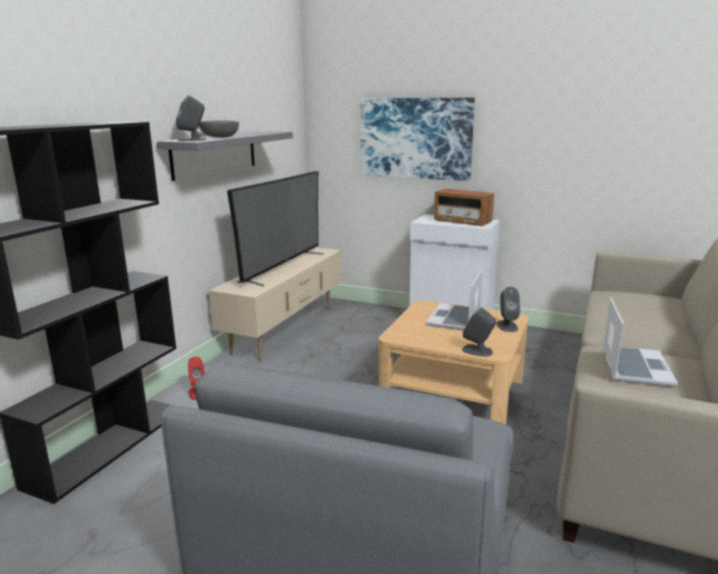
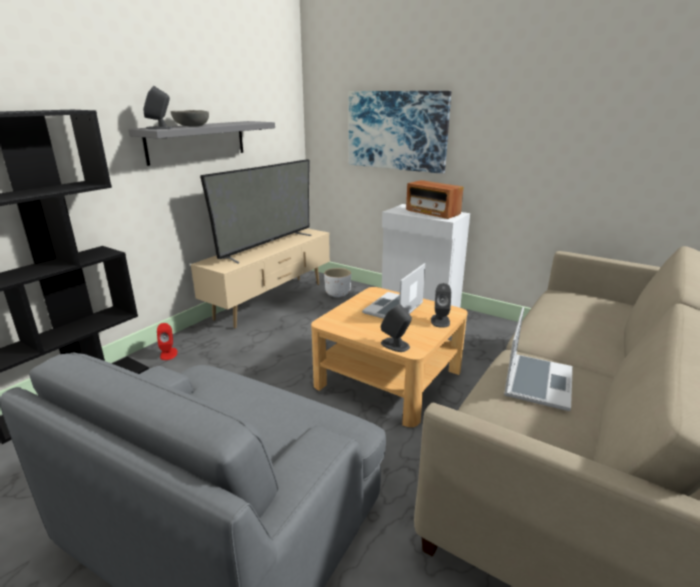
camera: 10 degrees right, 5 degrees up
(356, 317) = (338, 294): none -> white planter

